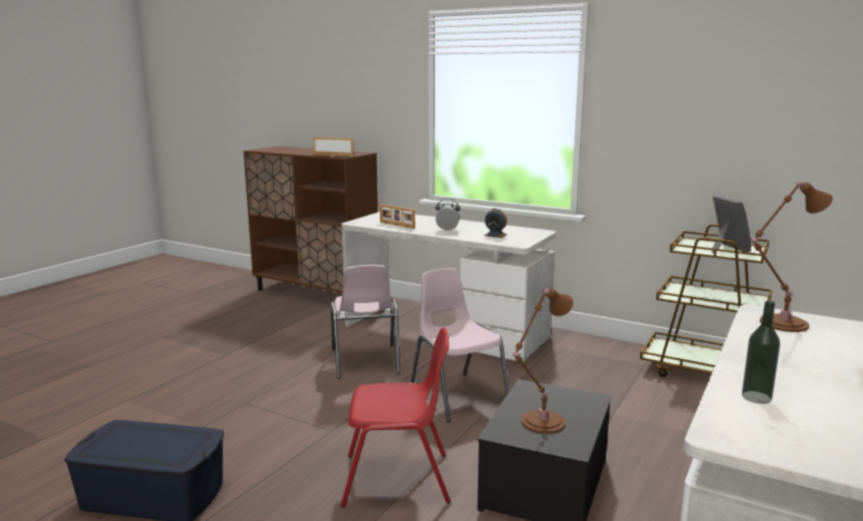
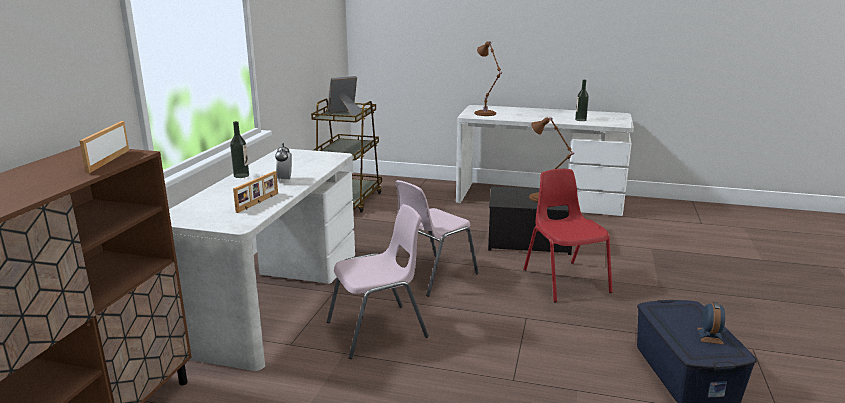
camera: 105 degrees left, 5 degrees up
(468, 222) = (241, 175): none -> bottle
(495, 235) = (304, 163): alarm clock -> alarm clock (710, 336)

